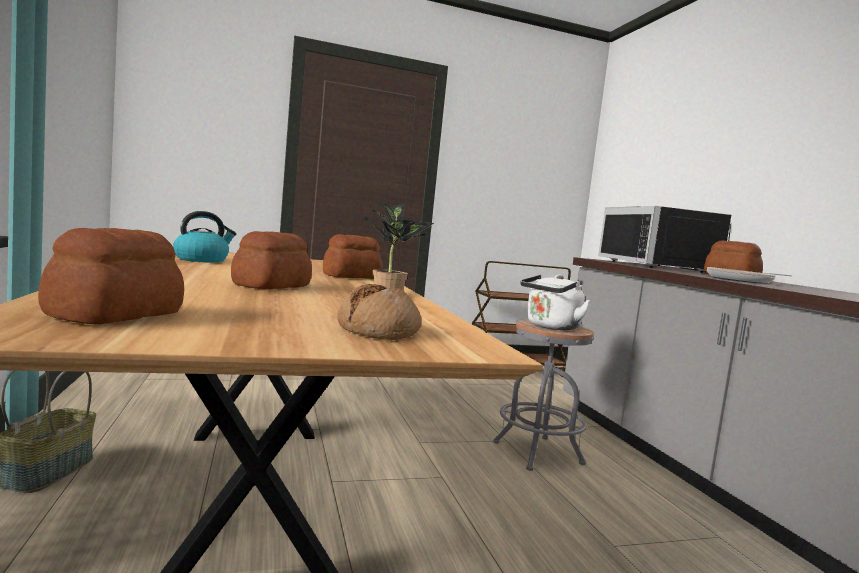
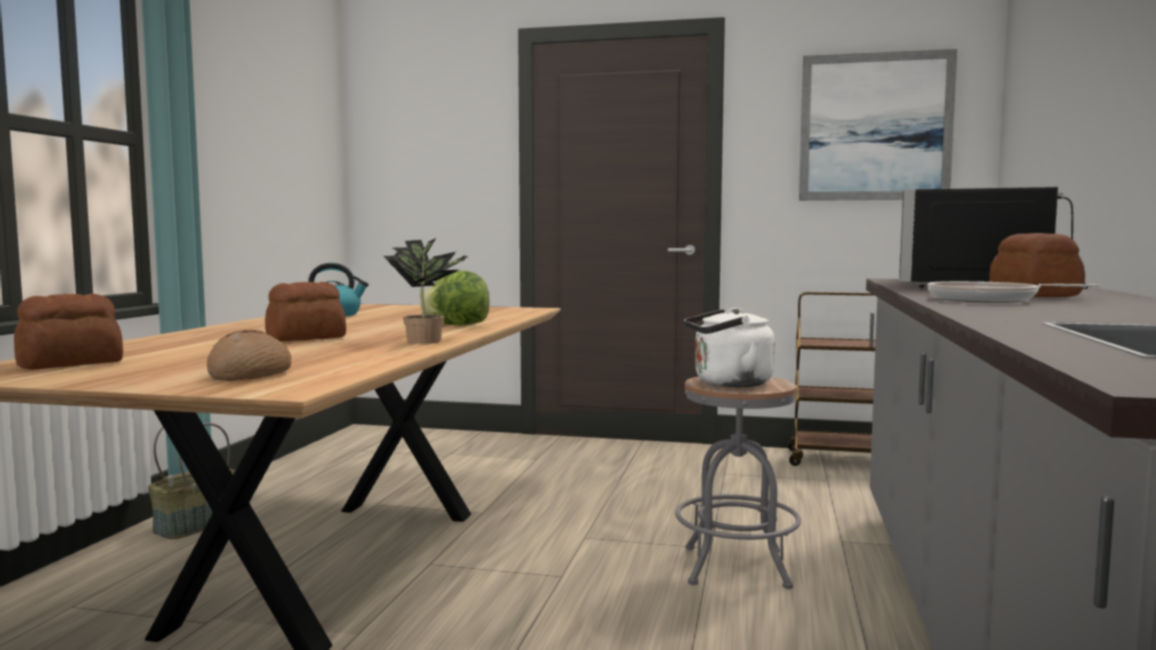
camera: 30 degrees right, 0 degrees up
(352, 277) = (457, 325): bread -> lettuce
(530, 159) = (875, 127): none -> picture

